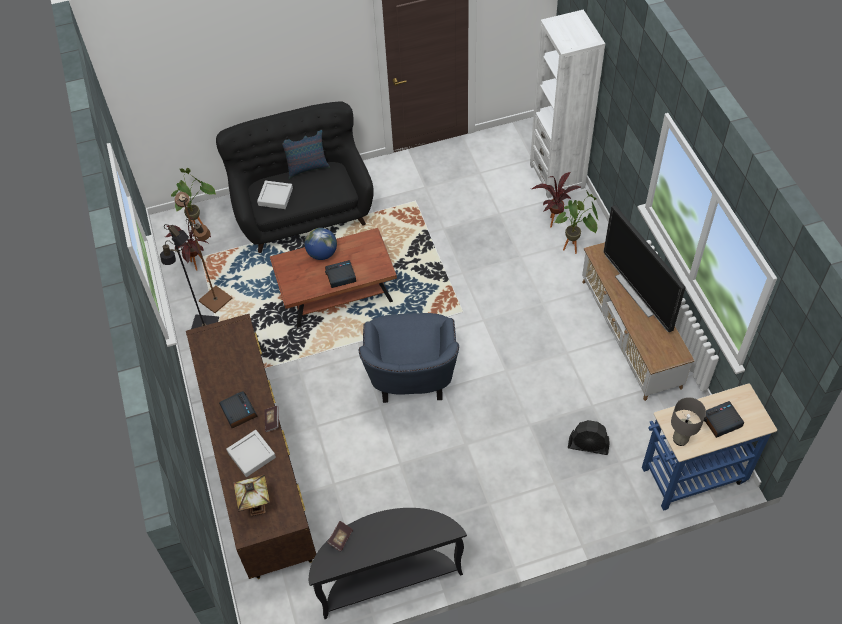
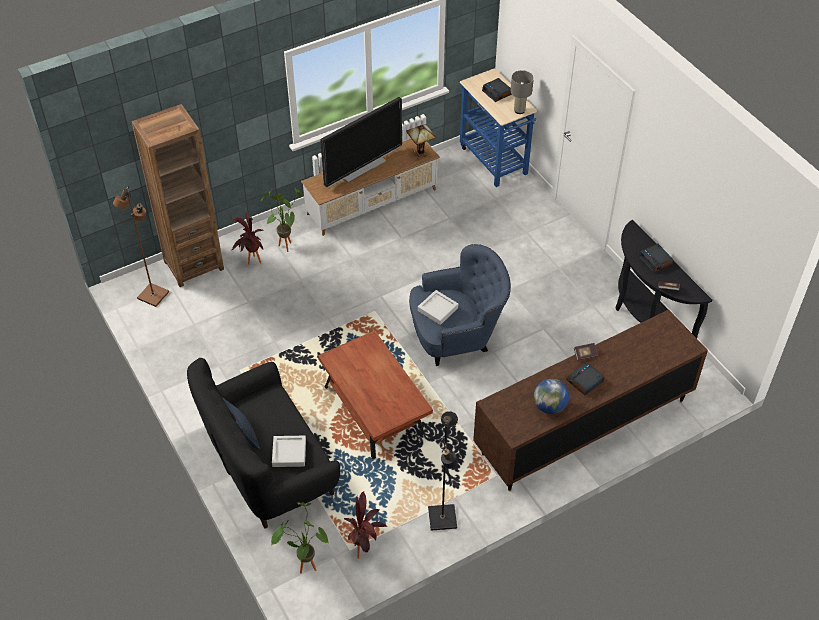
camera: 105 degrees left, 5 degrees down
(215, 300) = (406, 517): brown floor lamp -> brown floor lamp (153, 295)
(251, 455) = (622, 361): grey tray -> grey tray (437, 309)
(258, 509) = (668, 344): table lamp -> table lamp (421, 153)
(322, 254) = (361, 393): globe -> globe (549, 406)
(340, 276) = (386, 372): alarm clock -> alarm clock (655, 260)
(557, 176) = (193, 265): white bookcase -> brown bookcase
(588, 446) = (487, 217): black fan -> none

